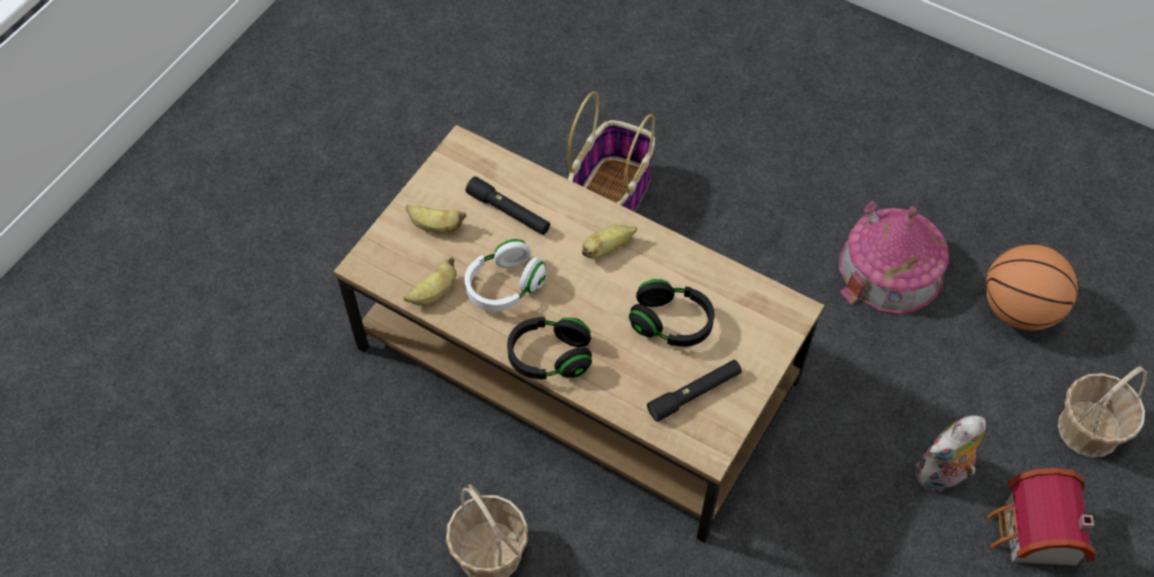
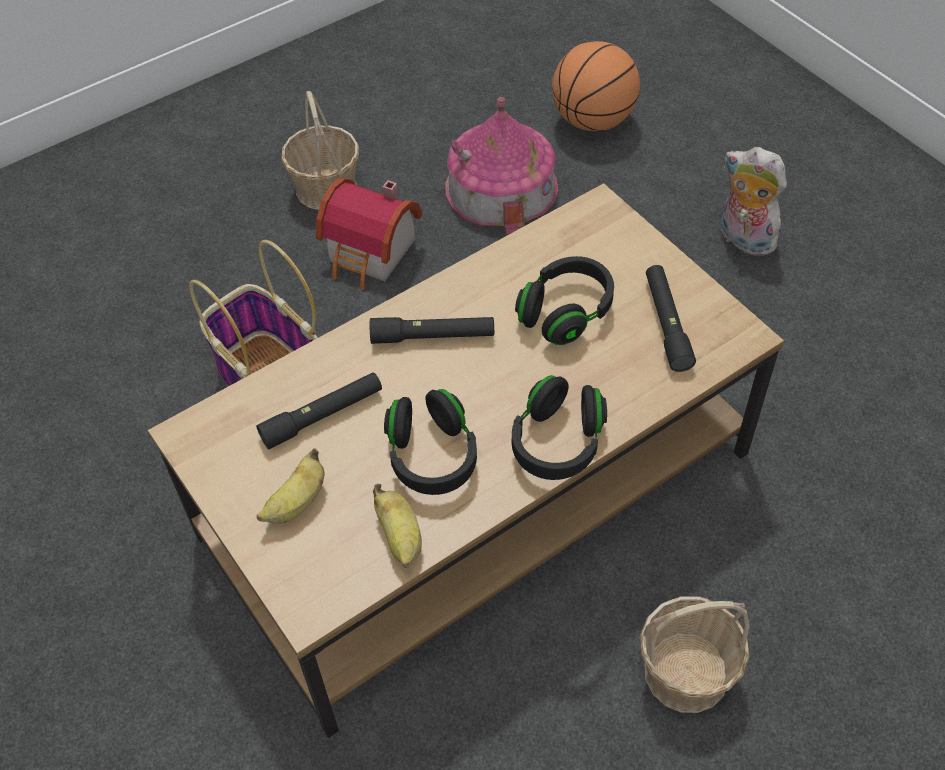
camera: 65 degrees left, 5 degrees down
(504, 286) = (431, 456): white headphones -> black headphones
(607, 248) = (433, 336): banana -> black flashlight
(941, 476) = (743, 240): plush toy -> plush toy turned 135 degrees clockwise
(1034, 535) = (826, 202): toy house -> toy house (372, 254)
(1088, 429) = (734, 126): basket -> basket (326, 189)

